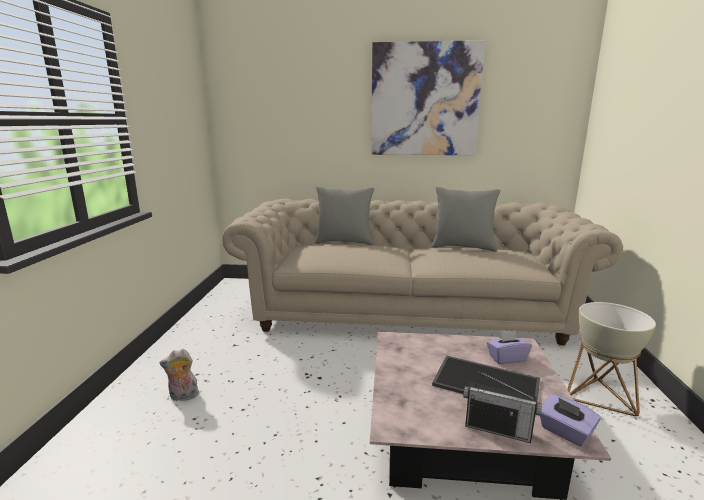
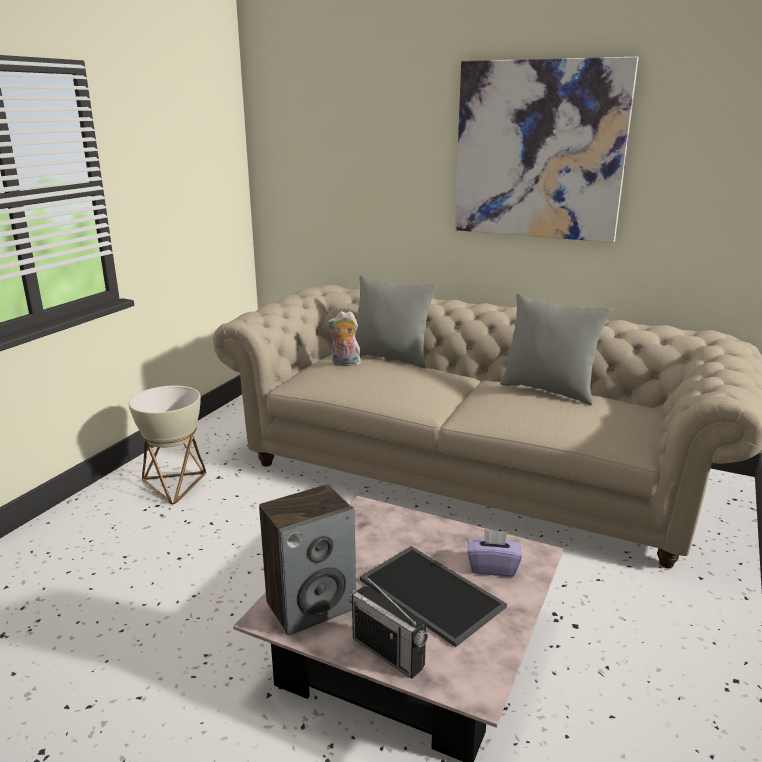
camera: 20 degrees right, 5 degrees up
(183, 397) = (128, 529): plush toy -> plush toy (345, 364)
(415, 411) = (311, 605): none -> speaker
(565, 432) = (470, 678): purple tissue box -> none
(600, 396) = (652, 655): planter -> planter (176, 485)

